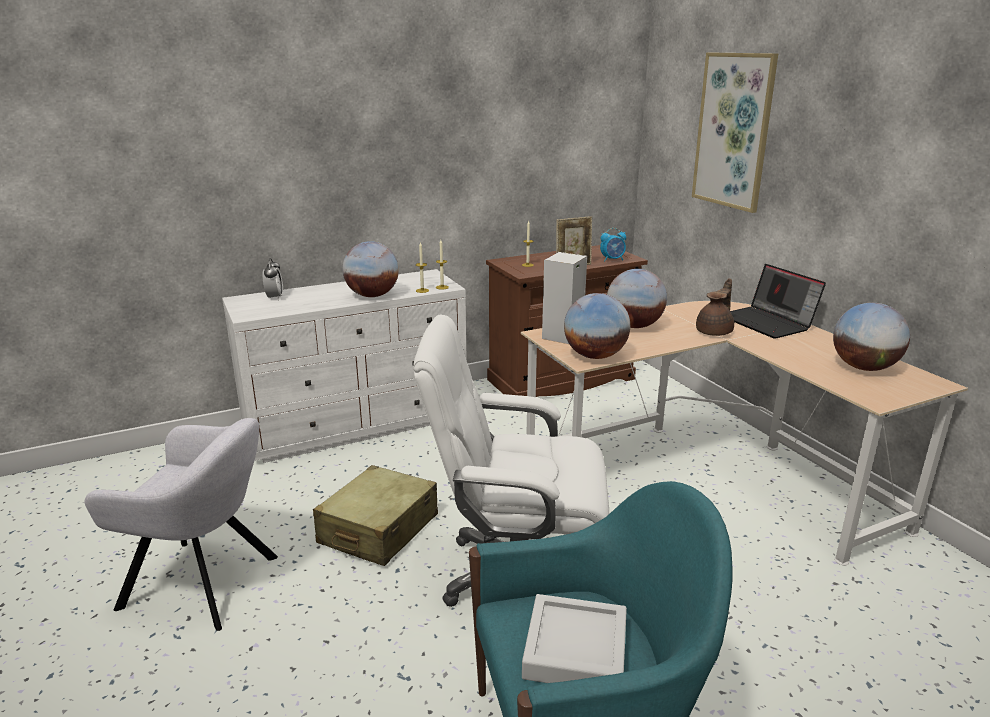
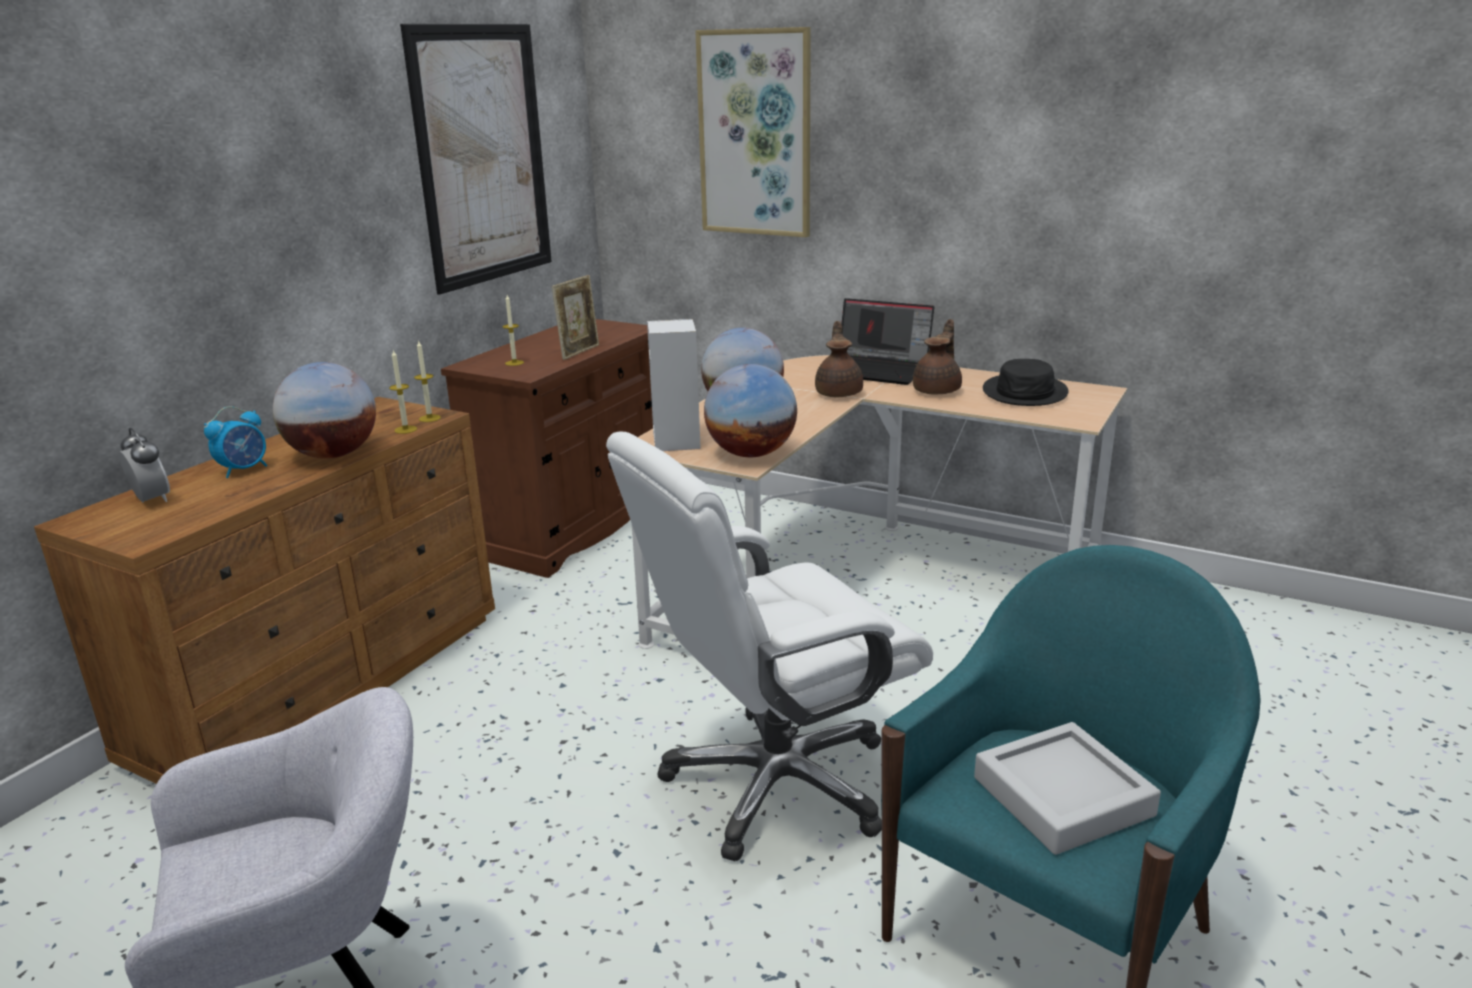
camera: 35 degrees left, 0 degrees up
(358, 424) = (327, 683): white dresser -> brown dresser
(378, 530) = (529, 814): beige suitcase -> none
(544, 130) = (483, 156): none -> picture
(612, 259) = (618, 334): alarm clock -> alarm clock (244, 470)
(793, 348) = (938, 390): none -> brown teapot
(864, 367) = (1025, 392): globe -> black hat

